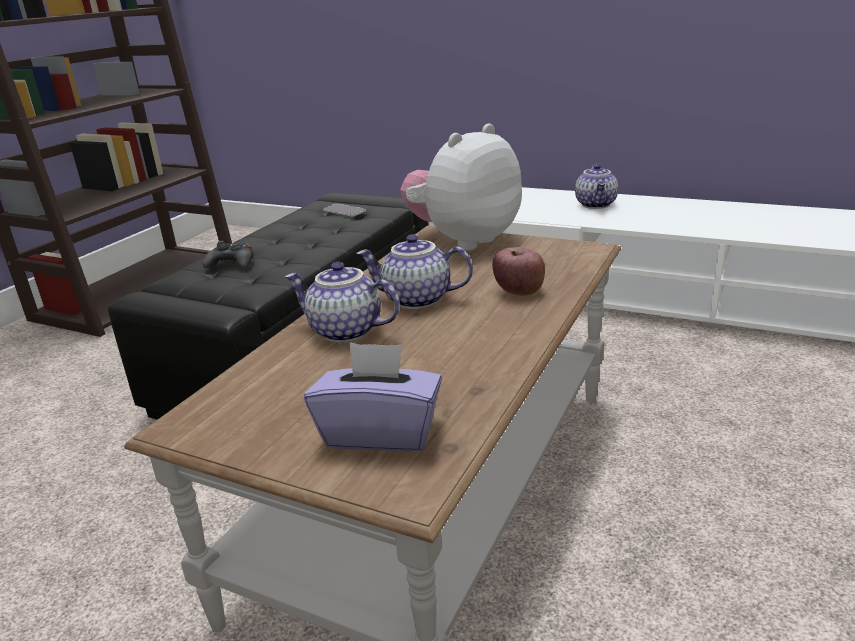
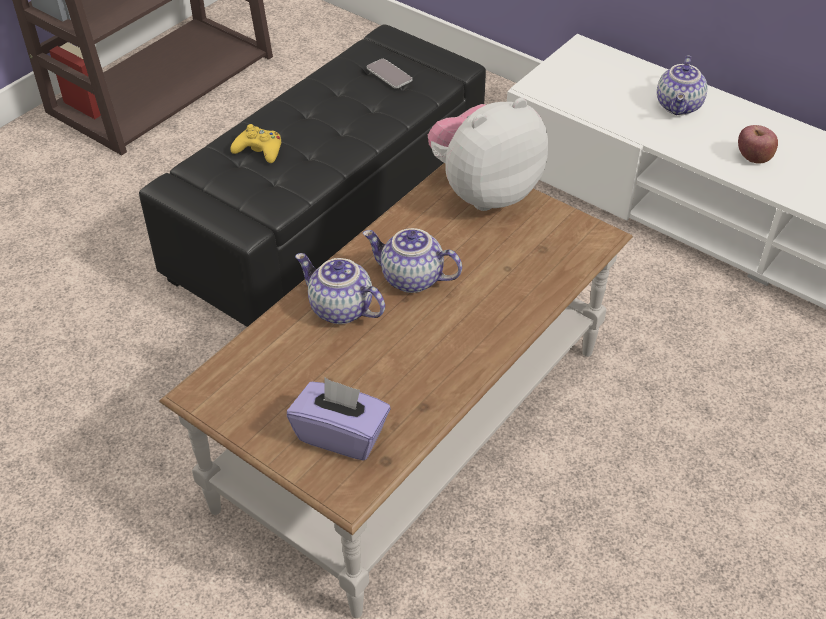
camera: 10 degrees right, 20 degrees up
(232, 264) = (259, 150): black game controller -> yellow game controller
(519, 292) = (504, 289): apple -> apple (753, 158)

